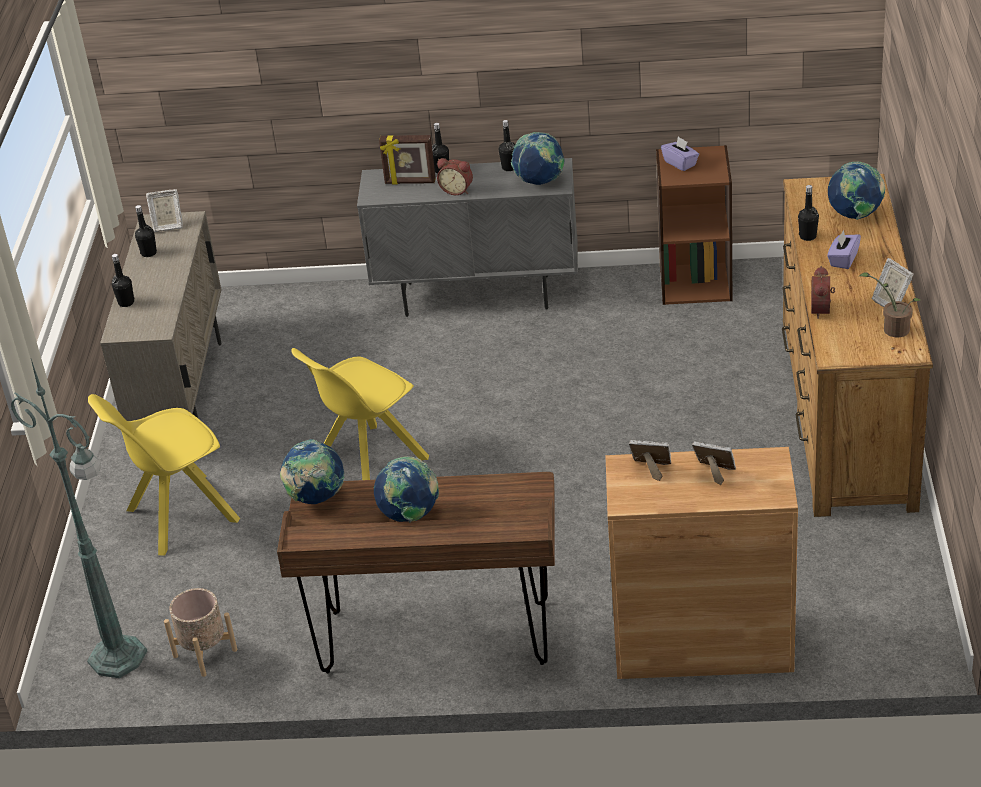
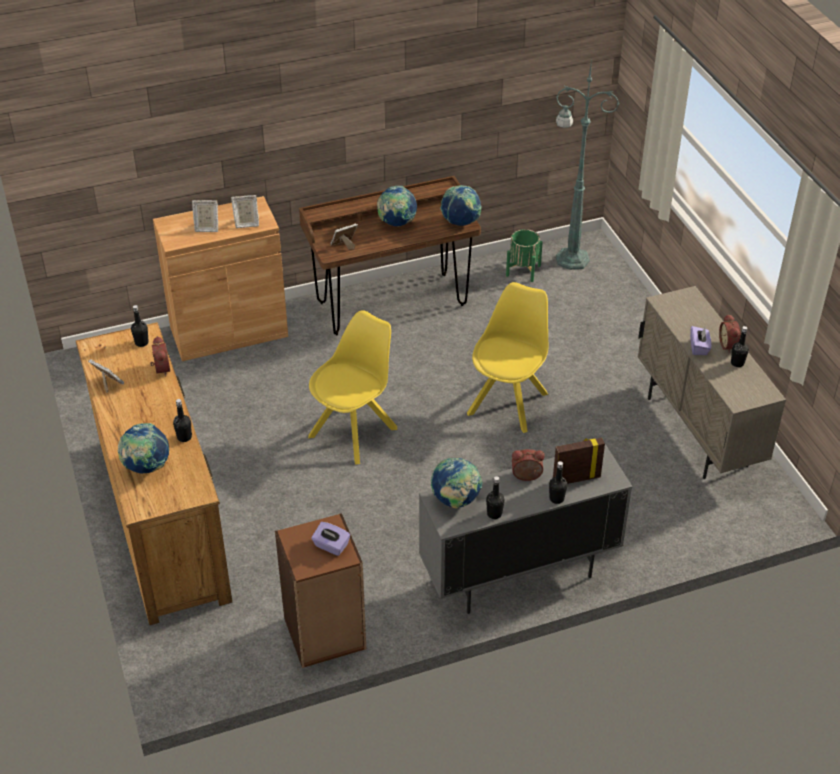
camera: 155 degrees right, 5 degrees up
(126, 302) = (709, 318): black bottle -> black bottle (141, 342)
(137, 271) = (729, 345): none -> alarm clock
(167, 226) = (749, 391): picture frame -> picture frame (344, 246)
(179, 516) = (609, 340): yellow chair -> yellow chair (355, 431)
(204, 653) = (523, 270): beige planter -> green planter
(843, 260) = (151, 418): purple tissue box -> purple tissue box (699, 347)
(892, 328) = (106, 362): potted plant -> none

